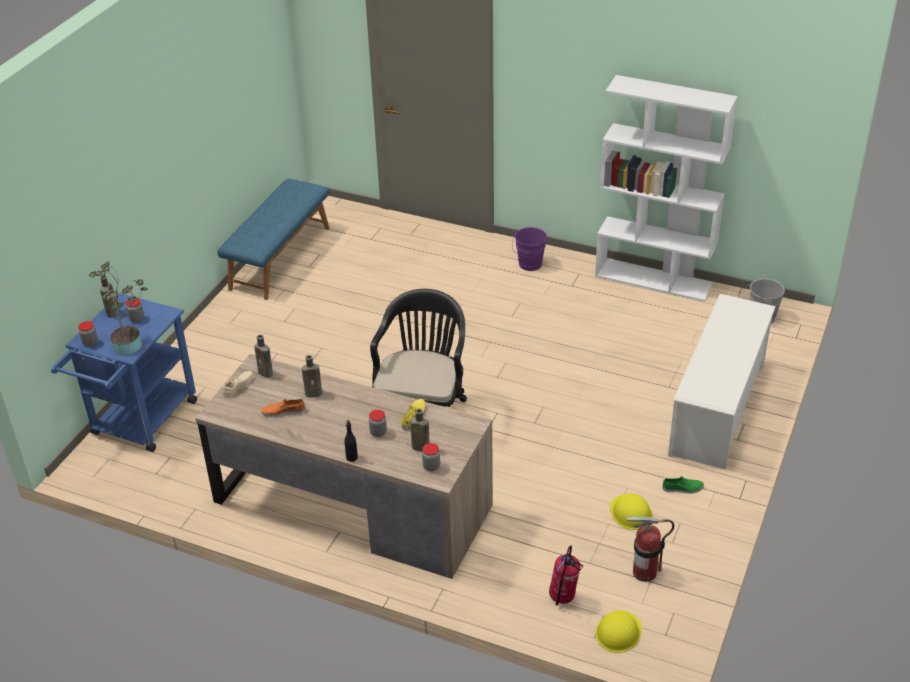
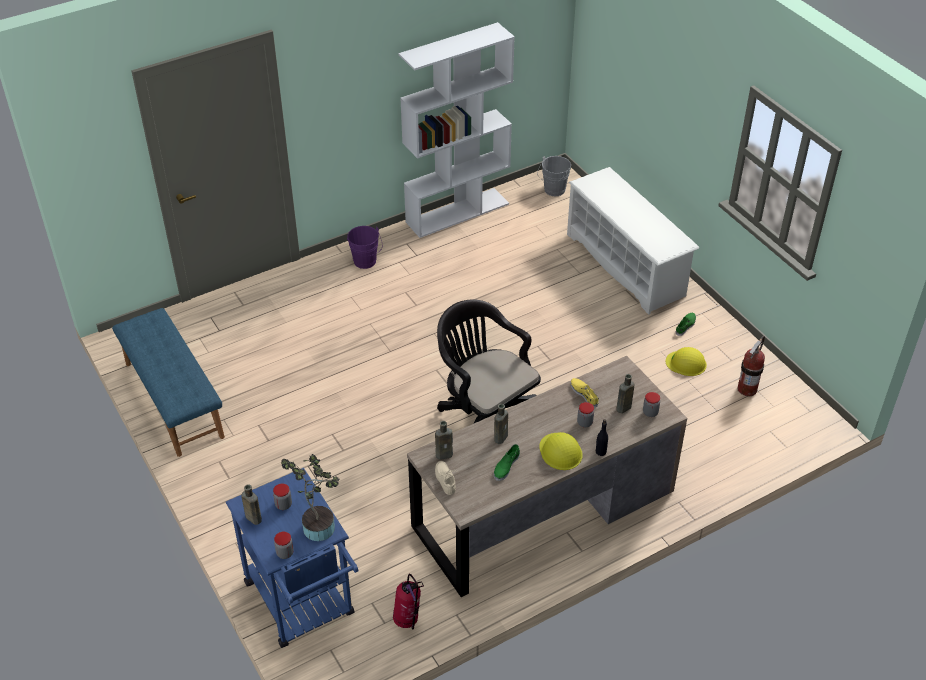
camera: 55 degrees left, 5 degrees up
(283, 411) = (506, 466): orange shoe -> green shoe
(563, 598) = (739, 442): fire extinguisher -> fire extinguisher (408, 621)
(618, 631) = (790, 432): yellow hard hat -> yellow hard hat (560, 451)

